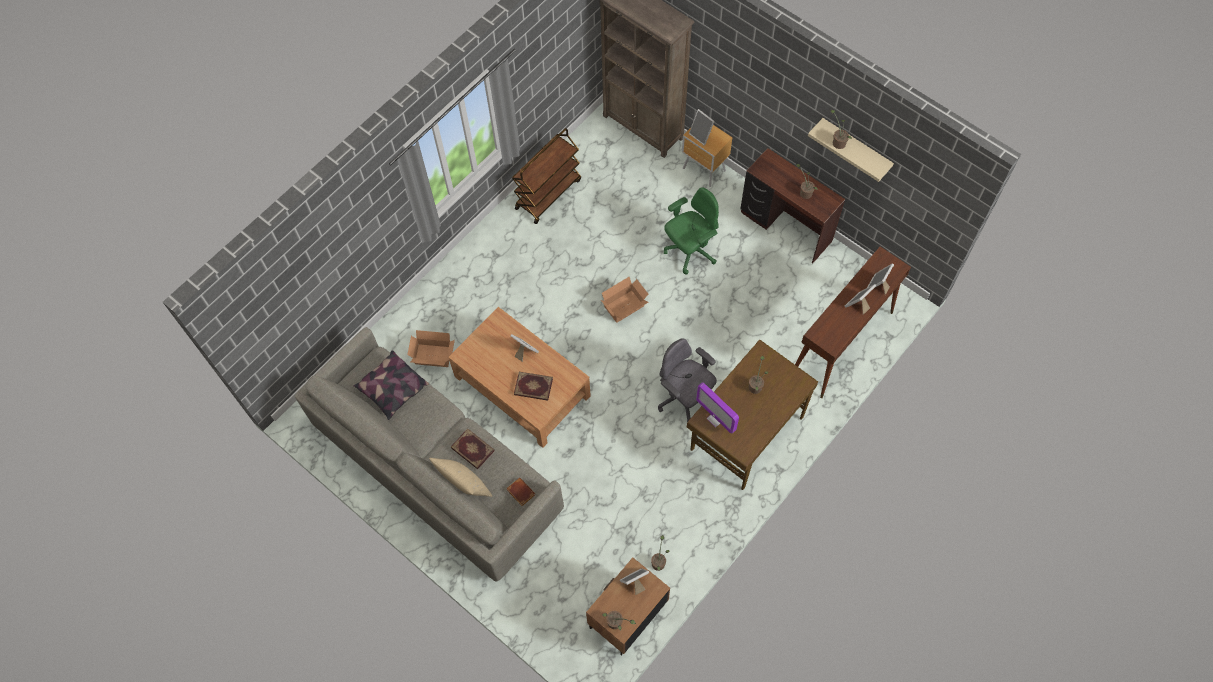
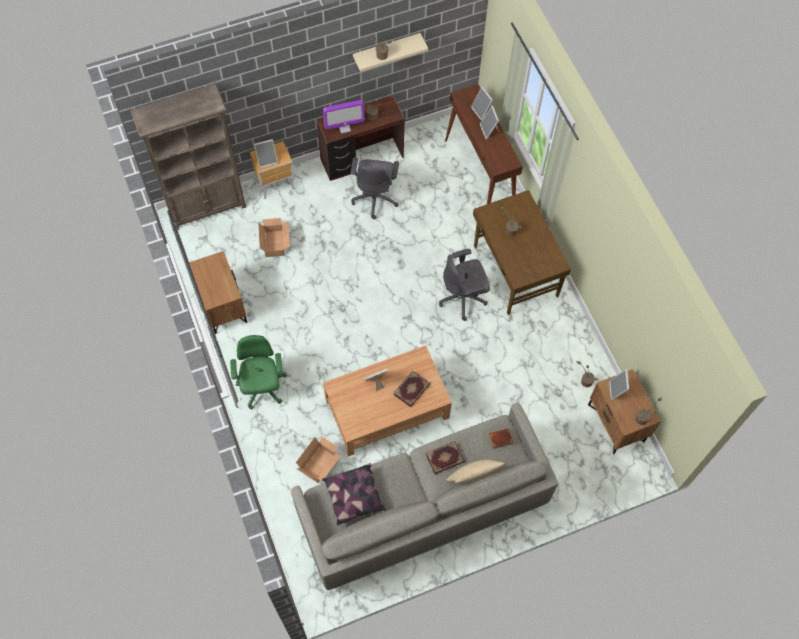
camera: 65 degrees left, 0 degrees up
(548, 193) = (222, 305): brown cart -> brown nightstand
(625, 307) = (362, 300): cardboard box -> cardboard box (275, 243)
(690, 251) = (341, 231): green office chair -> green office chair (262, 387)
(716, 418) = (522, 269): monitor -> monitor (344, 128)
(747, 261) = (375, 198): none -> grey office chair

